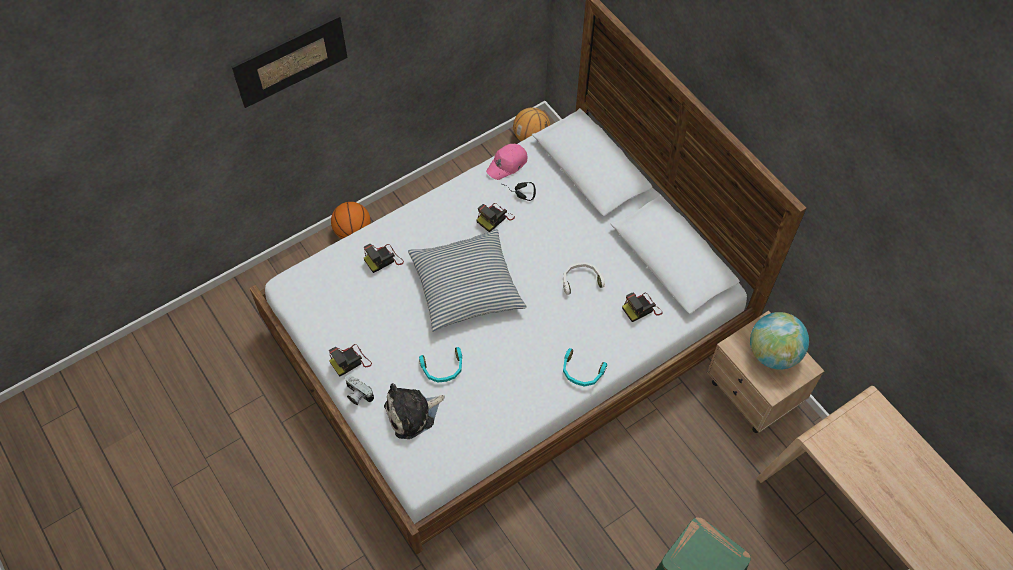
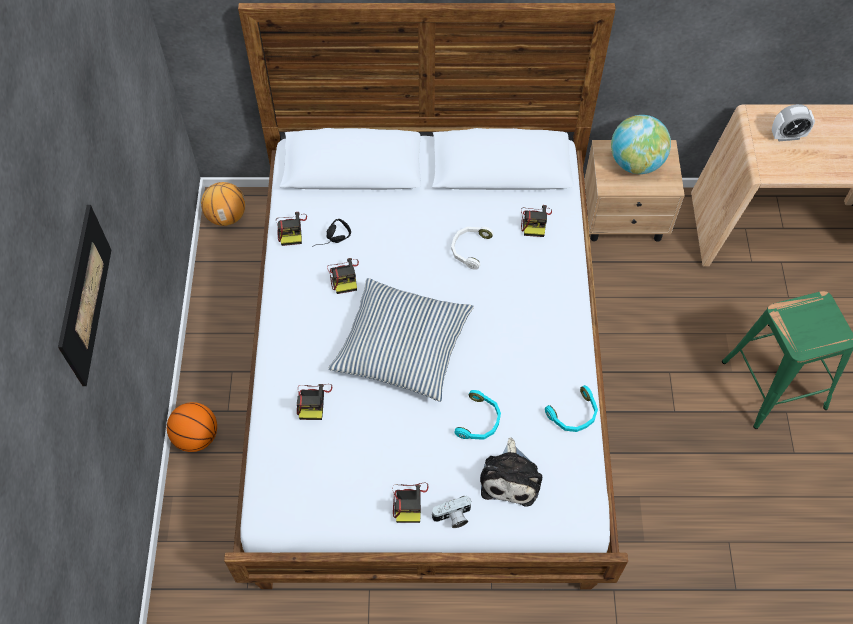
camera: 55 degrees left, 0 degrees up
(507, 164) = (291, 229): pink cap -> camera
(581, 372) = (566, 307): turquoise headphones -> turquoise headphones (574, 415)
(872, 439) = (787, 136): none -> alarm clock

